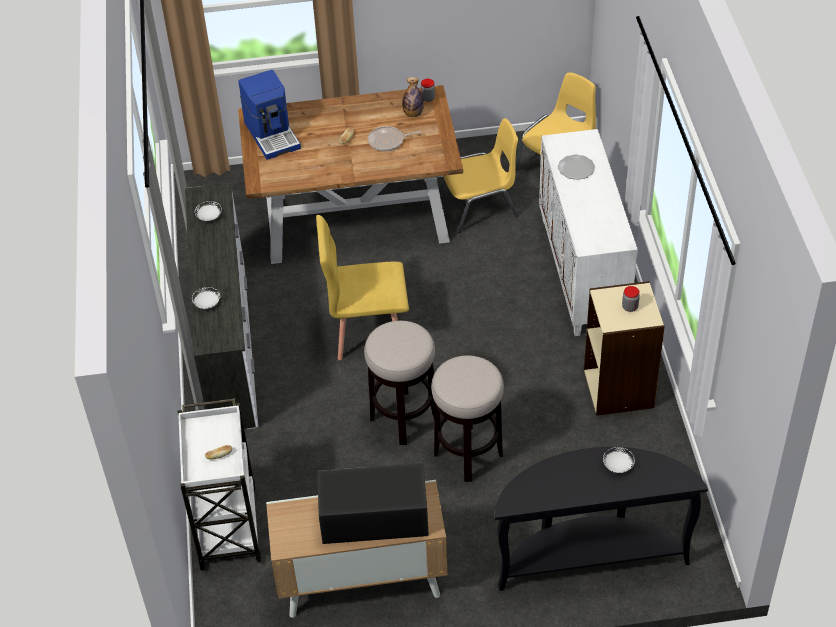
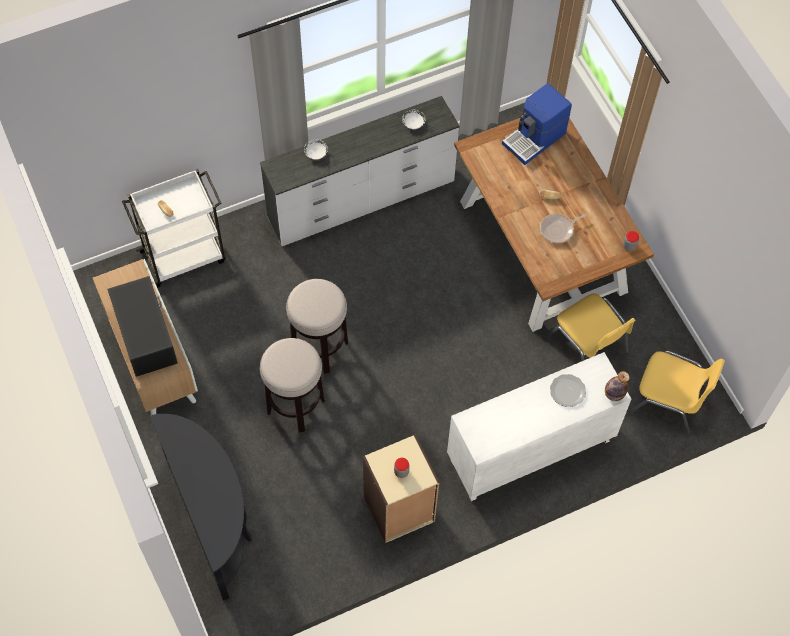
camera: 70 degrees right, 15 degrees up
(368, 332) = (405, 296): yellow chair -> none
(388, 141) = (558, 229): frying pan -> frying pan turned 90 degrees counterclockwise
(413, 114) = (603, 240): bottle -> bottle (613, 394)
(618, 466) = (221, 496): white plate -> none

